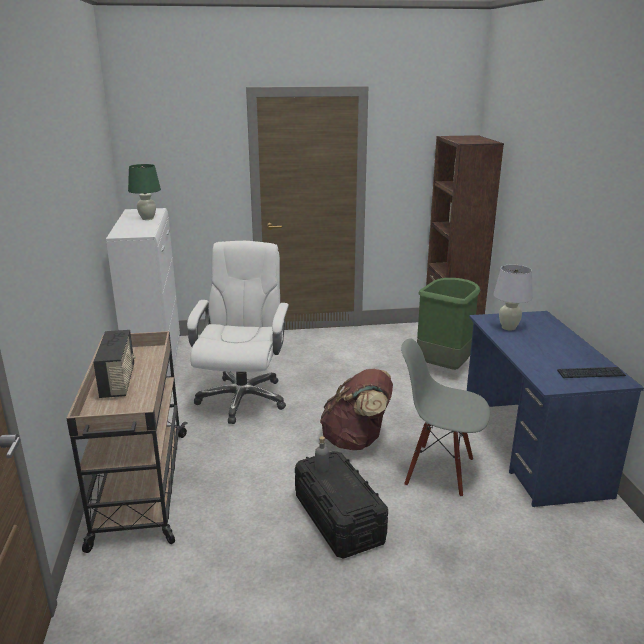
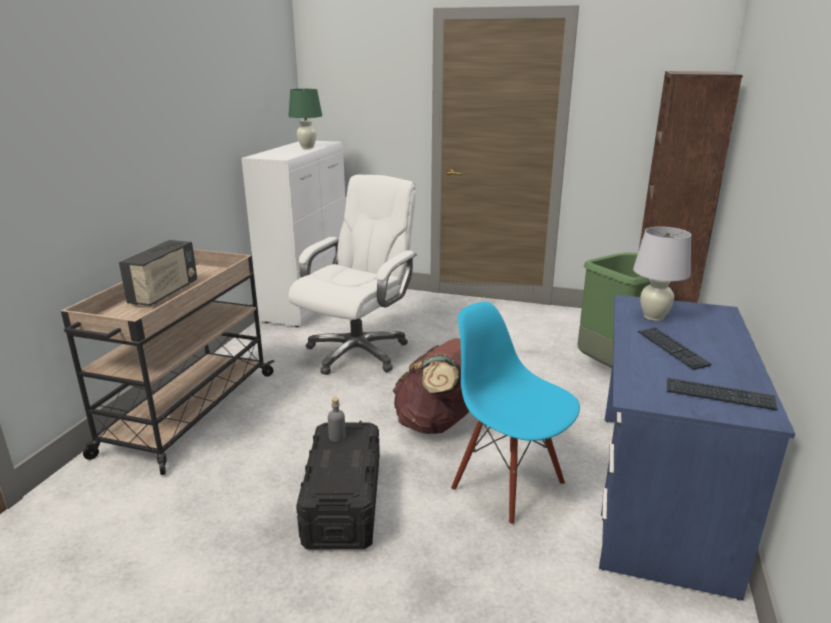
camera: 25 degrees right, 0 degrees up
(439, 471) = (508, 485): grey chair -> blue chair
(539, 348) = (672, 349): none -> keyboard

